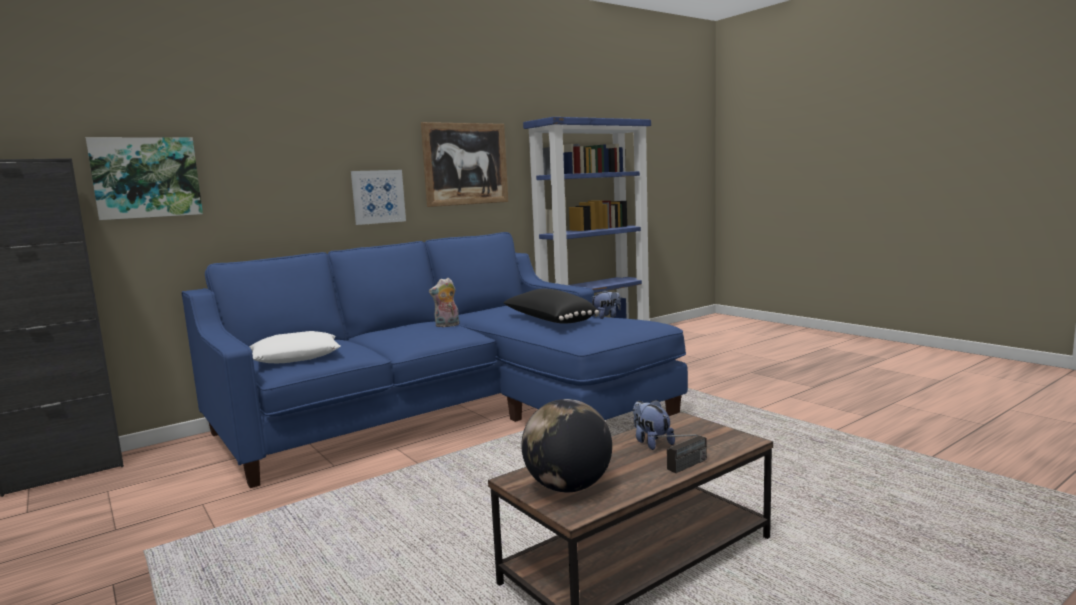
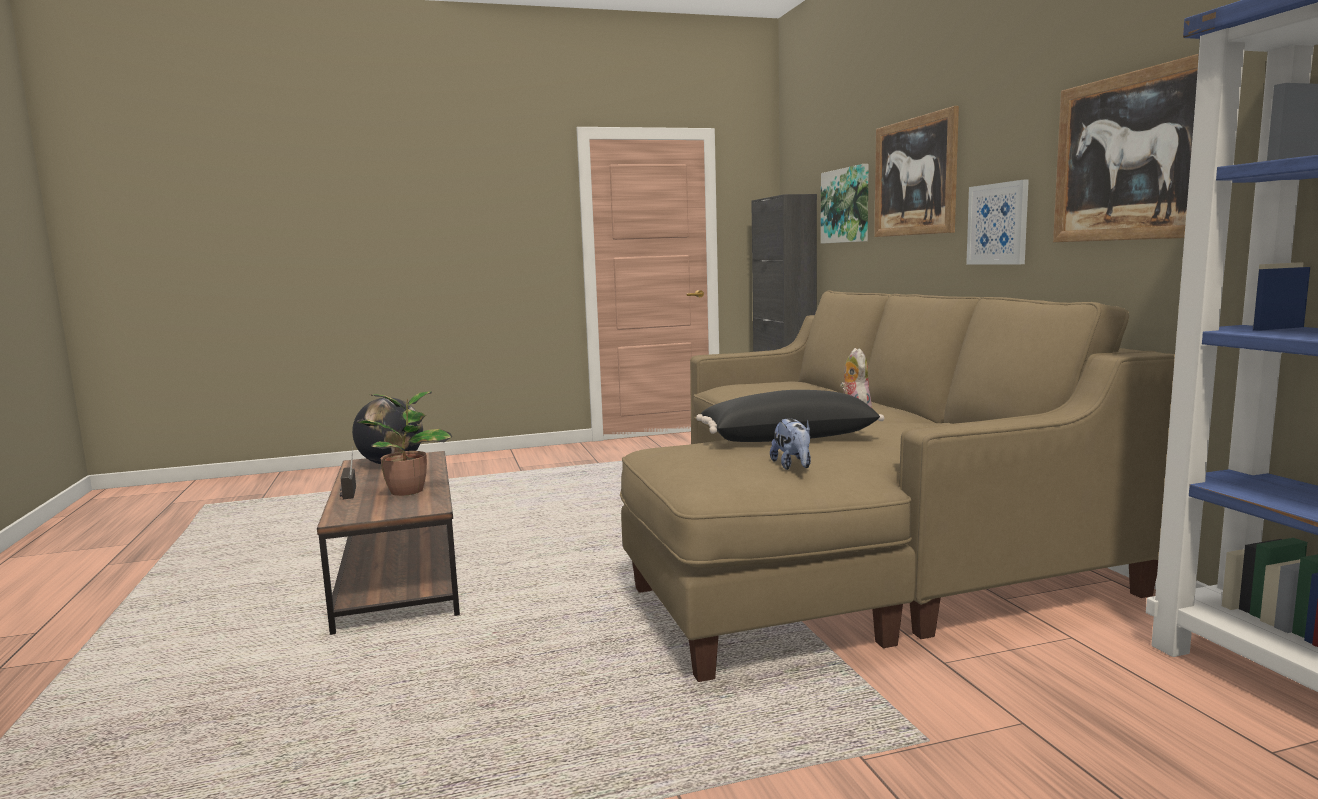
camera: 110 degrees right, 0 degrees up
(274, 158) = (914, 177): none -> picture
(296, 356) = (756, 386): white pillow -> none
(449, 413) = (848, 536): blue sofa -> beige sofa
(651, 442) = (409, 490): plush toy -> potted plant

